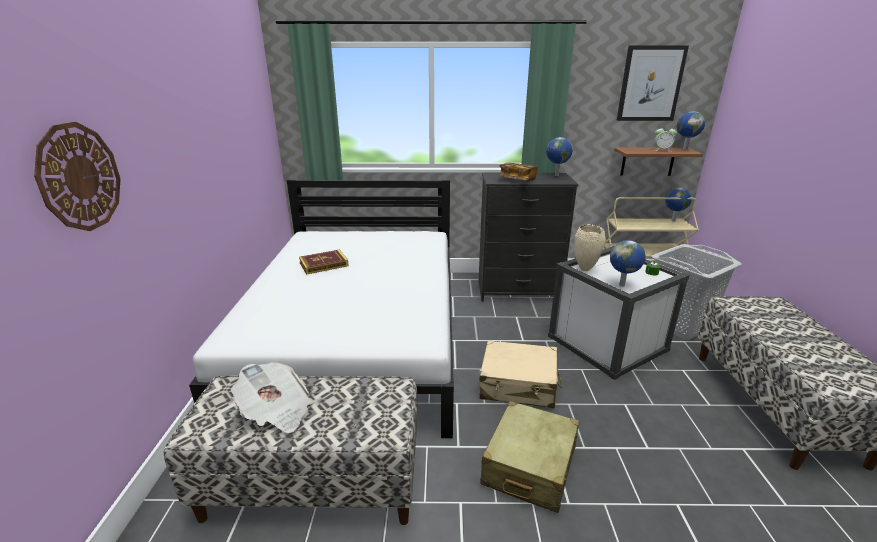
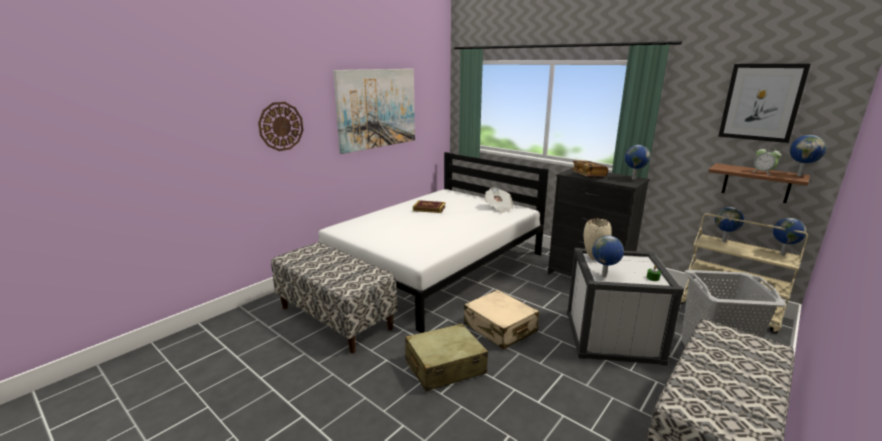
camera: 40 degrees right, 5 degrees down
(207, 123) = (377, 108): none -> picture
(276, 411) = (321, 263): newspaper -> newspaper (498, 208)
(628, 220) = (724, 241): none -> globe

